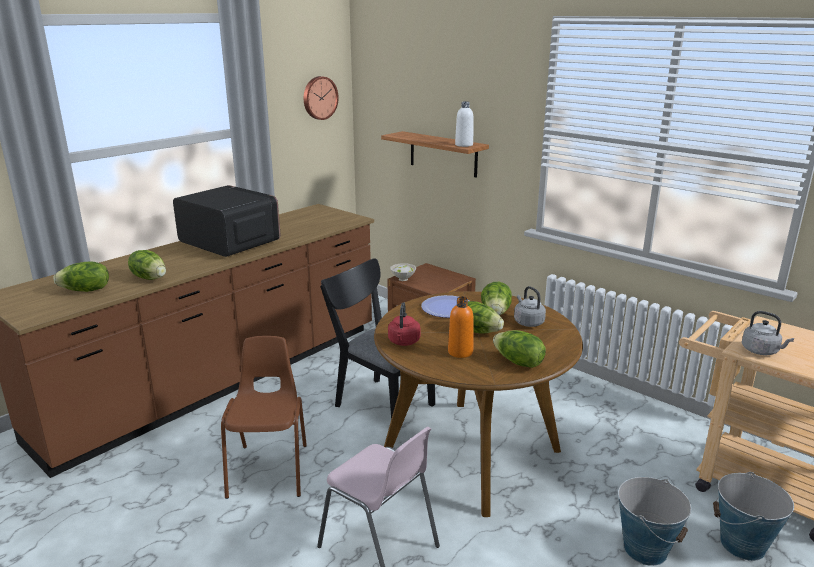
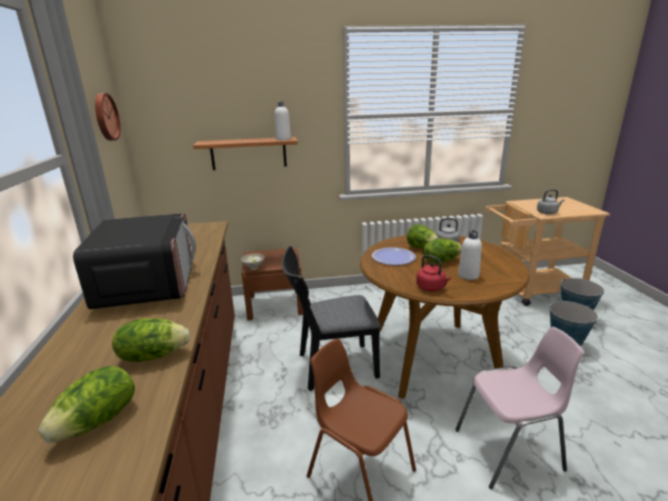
camera: 50 degrees left, 0 degrees up
(229, 243) = (148, 284): microwave -> microwave turned 90 degrees clockwise
(460, 352) = (468, 275): orange bottle -> white bottle
(518, 362) = (500, 265): lettuce -> none

